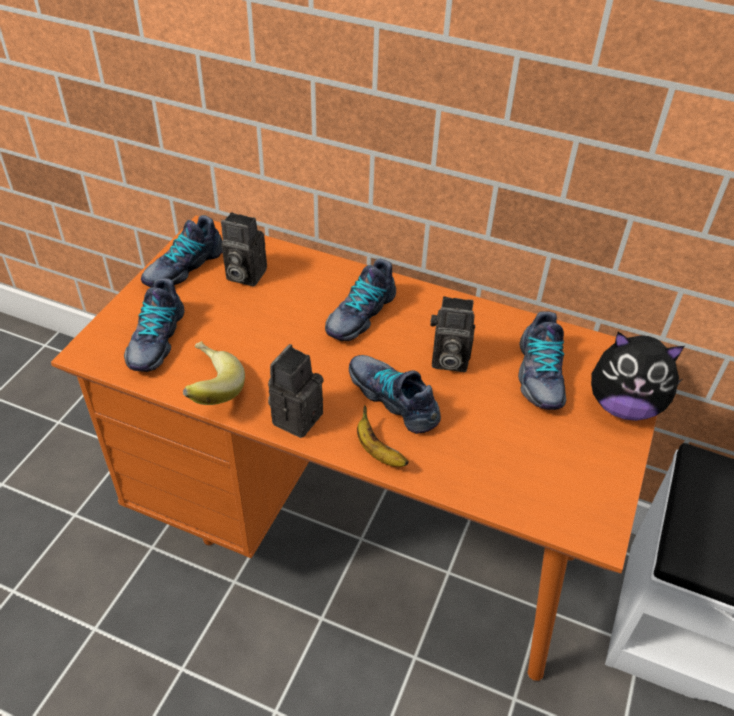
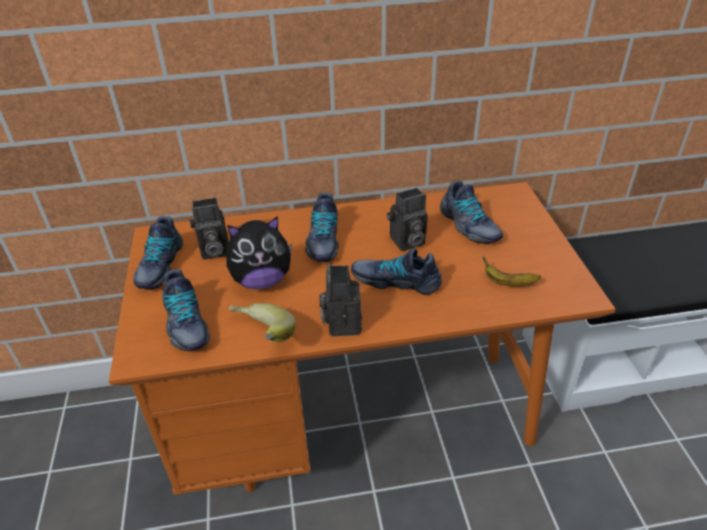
camera: 30 degrees left, 5 degrees down
(377, 451) = (417, 317): banana -> banana (508, 283)
(623, 405) = (530, 221): plush toy -> plush toy (262, 280)

